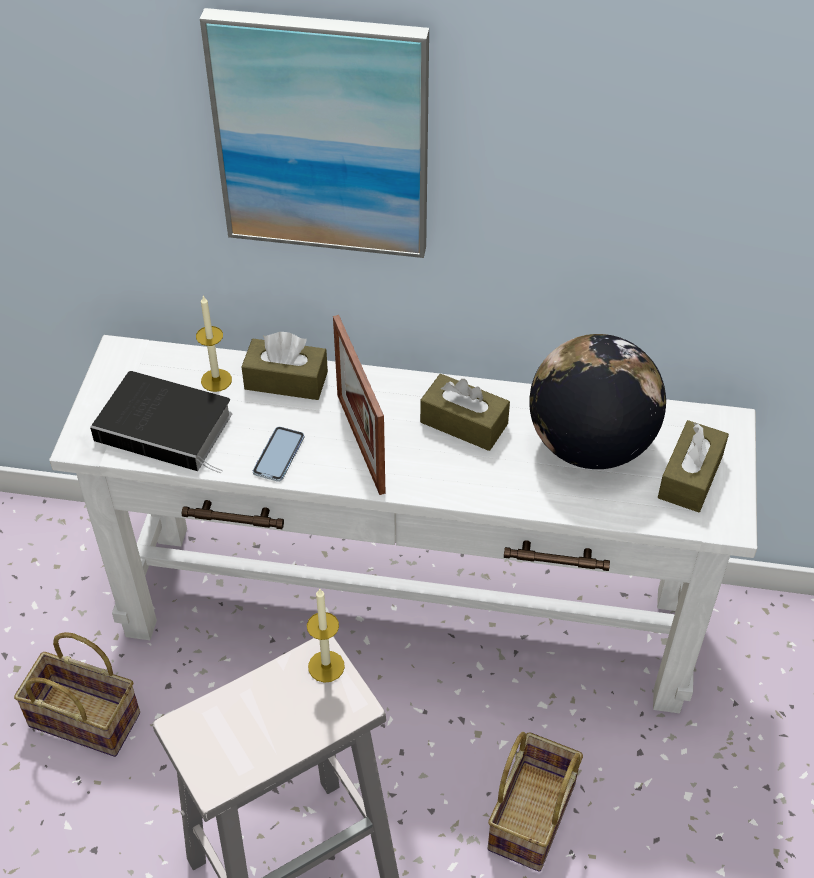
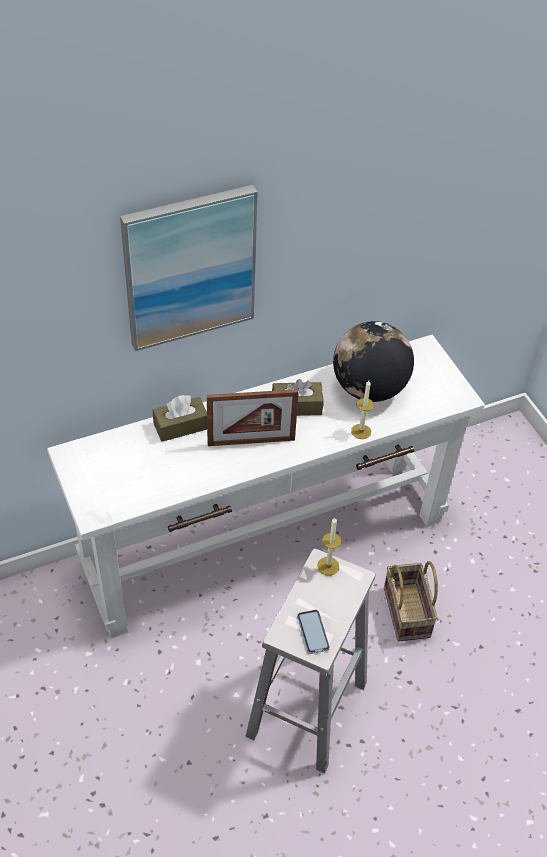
camera: 35 degrees left, 0 degrees up
(88, 718) = (126, 695): basket -> none
(168, 427) = (136, 483): book -> none
(216, 380) = (140, 444): candle -> candle (361, 431)
(279, 455) = (212, 469): phone -> phone (313, 632)
(360, 443) = (251, 441): picture frame -> picture frame turned 45 degrees counterclockwise
(690, 477) = (429, 383): brown tissue box -> none

